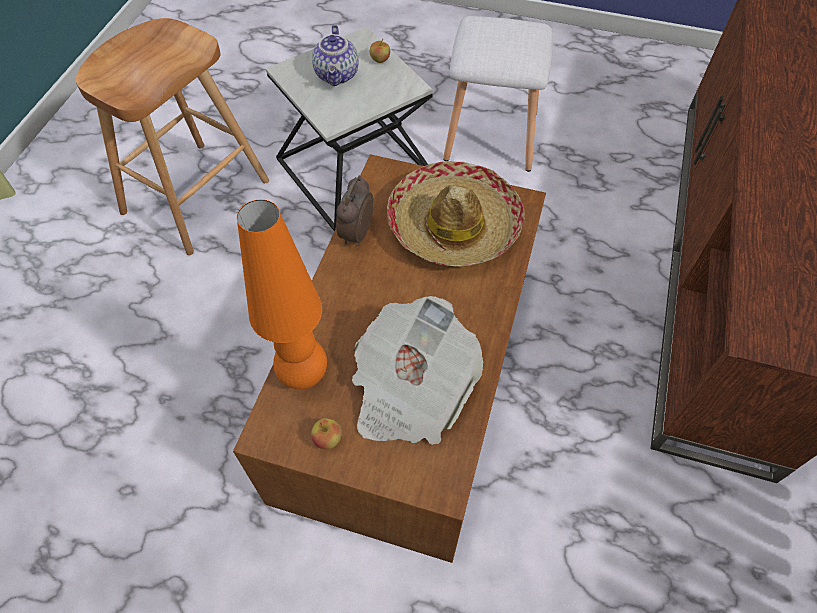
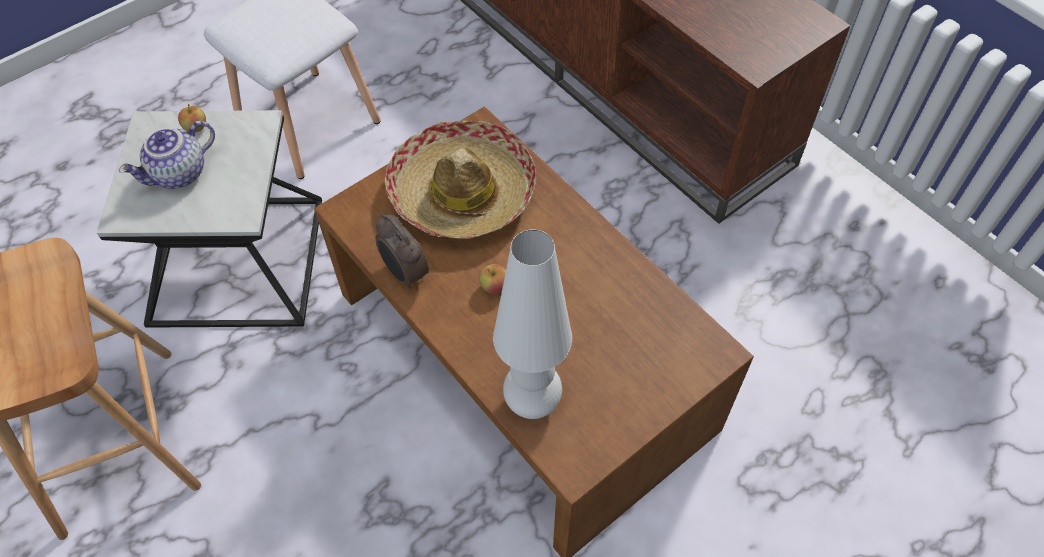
camera: 55 degrees left, 0 degrees up
(303, 375) = (533, 402): orange table lamp -> white table lamp
(327, 439) = (614, 417): apple -> apple (494, 287)
(338, 75) = (179, 174): teapot -> teapot turned 105 degrees clockwise
(410, 390) = (610, 325): newspaper -> none

